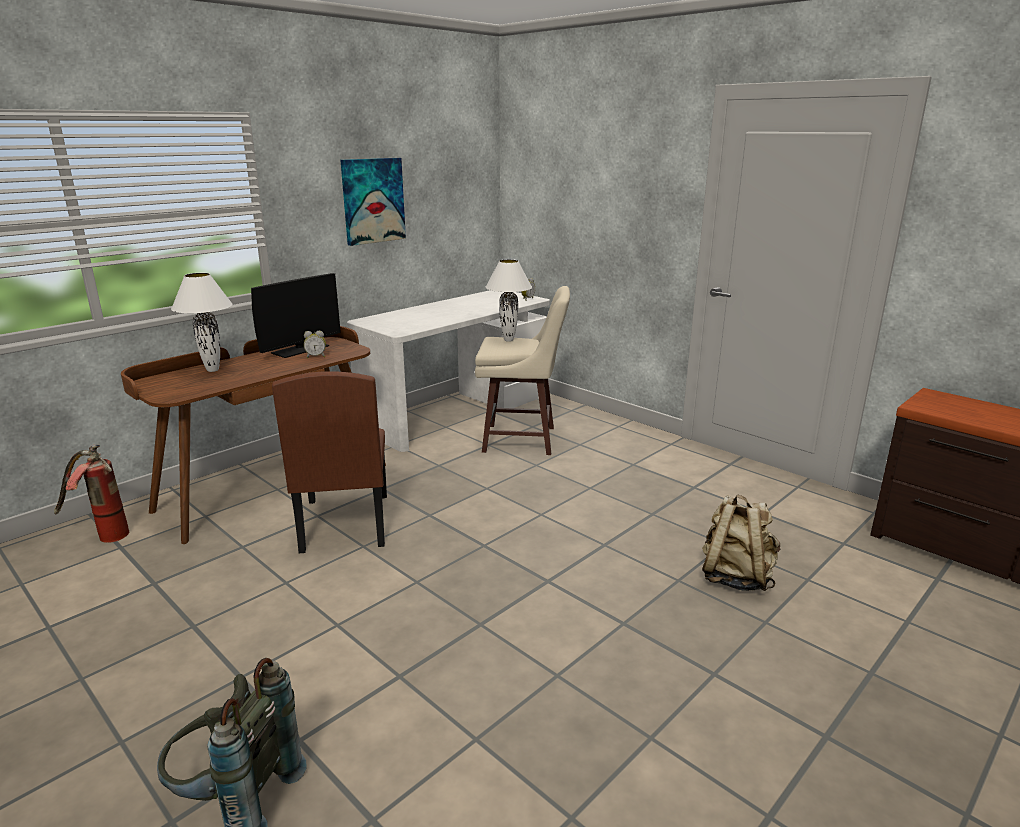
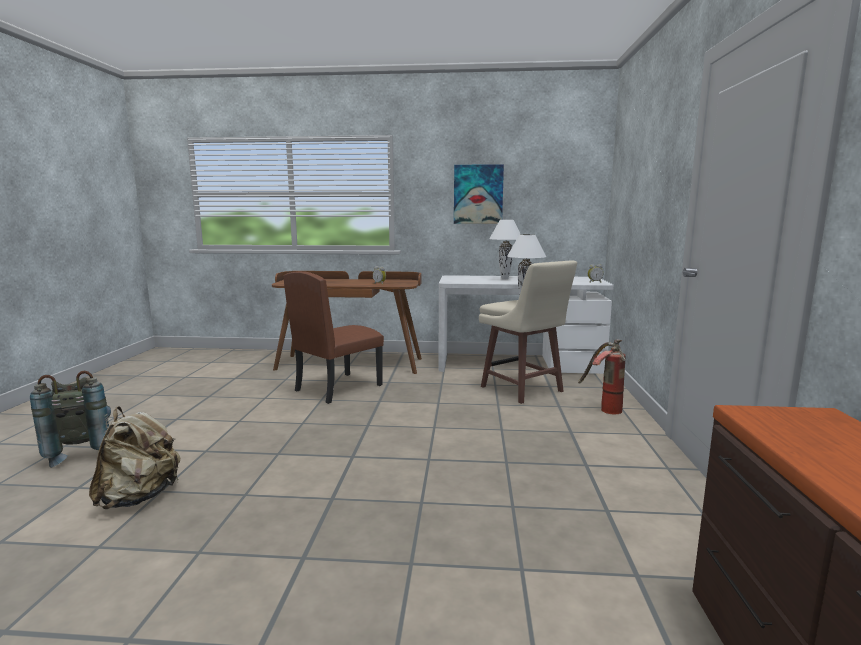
camera: 50 degrees right, 10 degrees down
(101, 536) = (260, 357): fire extinguisher -> fire extinguisher (603, 408)
(212, 370) = (326, 280): white table lamp -> white table lamp (504, 279)
(300, 349) = (385, 281): monitor -> none
(735, 577) = (464, 527): beige backpack -> beige backpack (140, 497)

